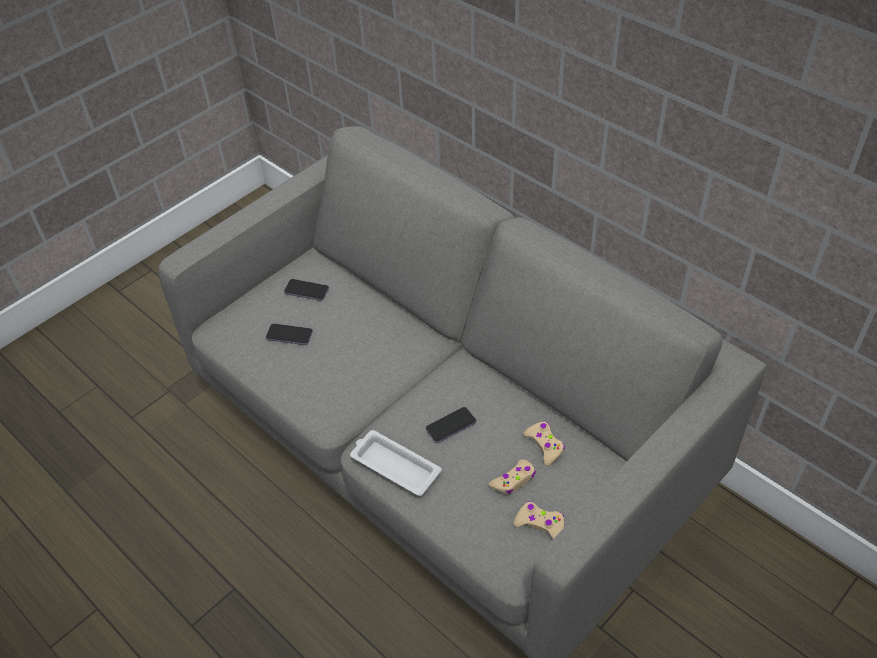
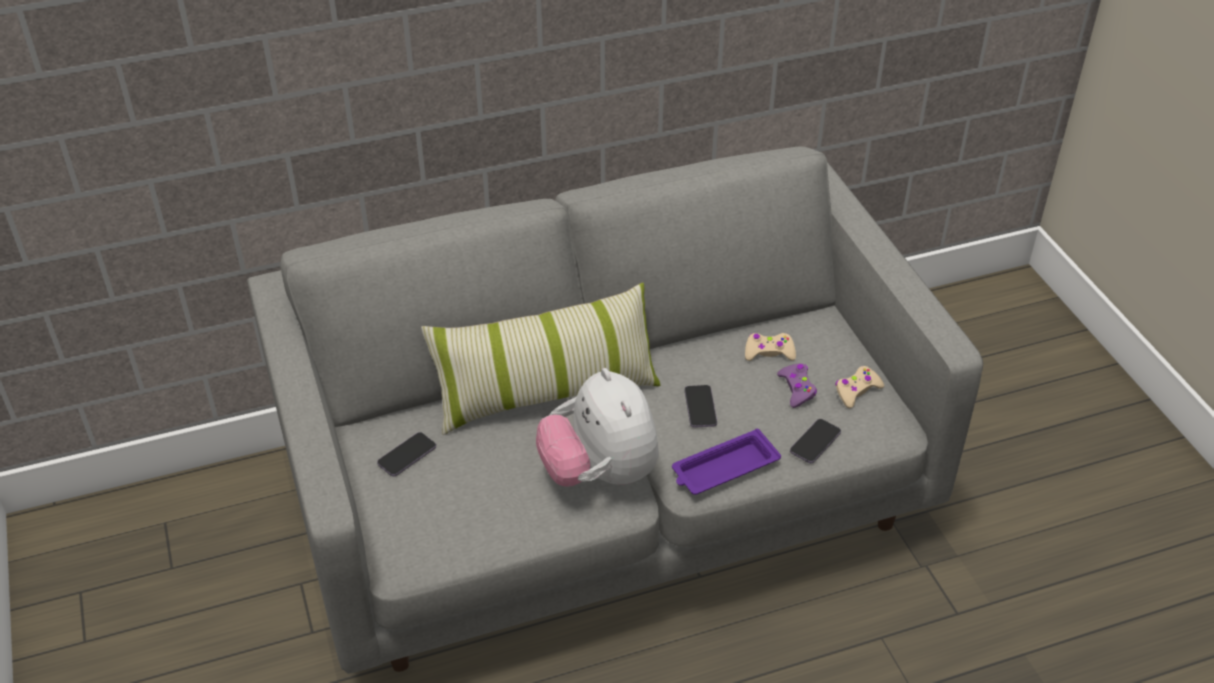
camera: 65 degrees left, 5 degrees down
(289, 335) = (468, 494): phone -> phone (815, 442)
(347, 395) = (599, 473): none -> plush toy
(394, 466) = (723, 468): white tray -> purple tray
(408, 332) = (546, 393): none -> pillow
(513, 480) = (797, 389): beige game controller -> purple game controller

